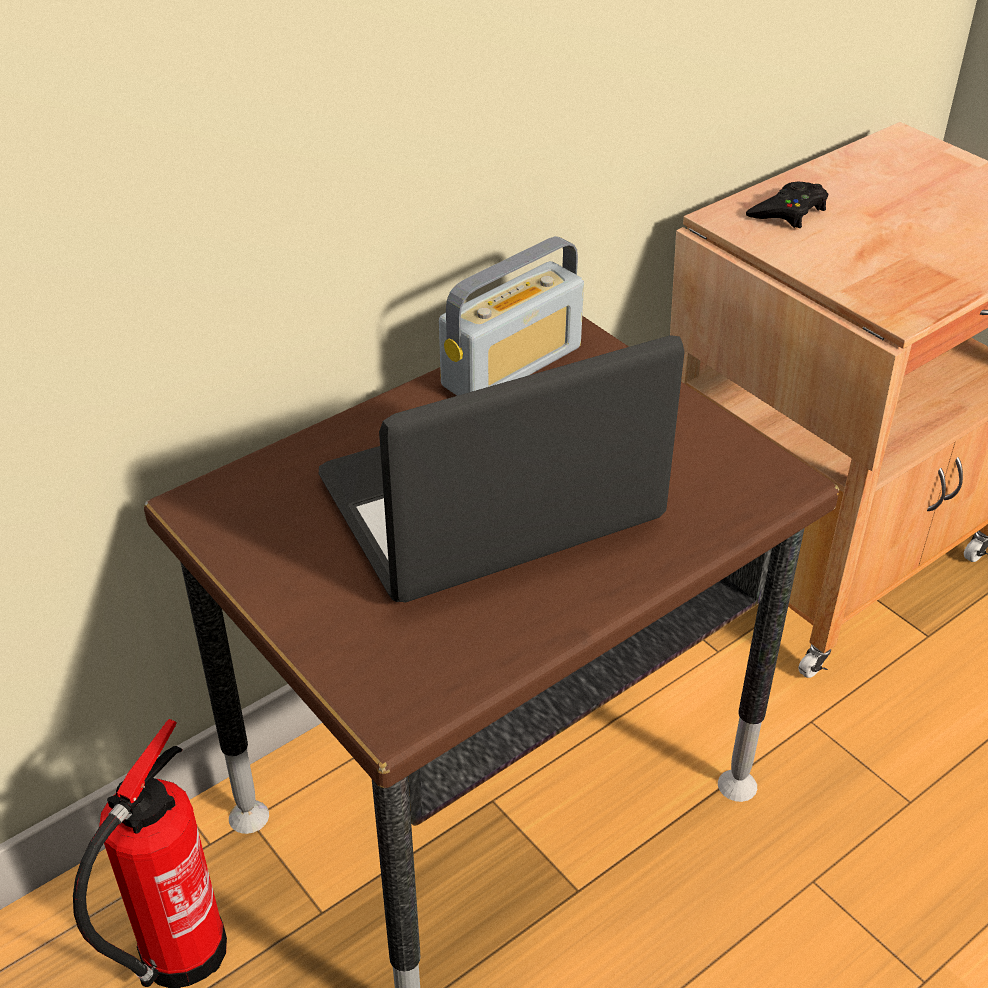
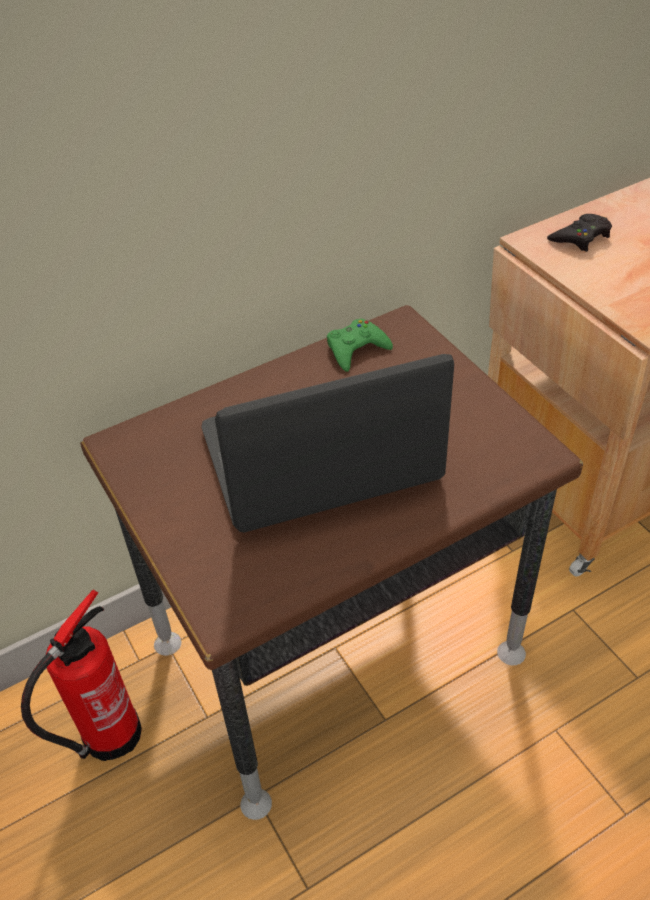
camera: 10 degrees right, 5 degrees up
(512, 366) = (356, 349): radio -> green game controller

